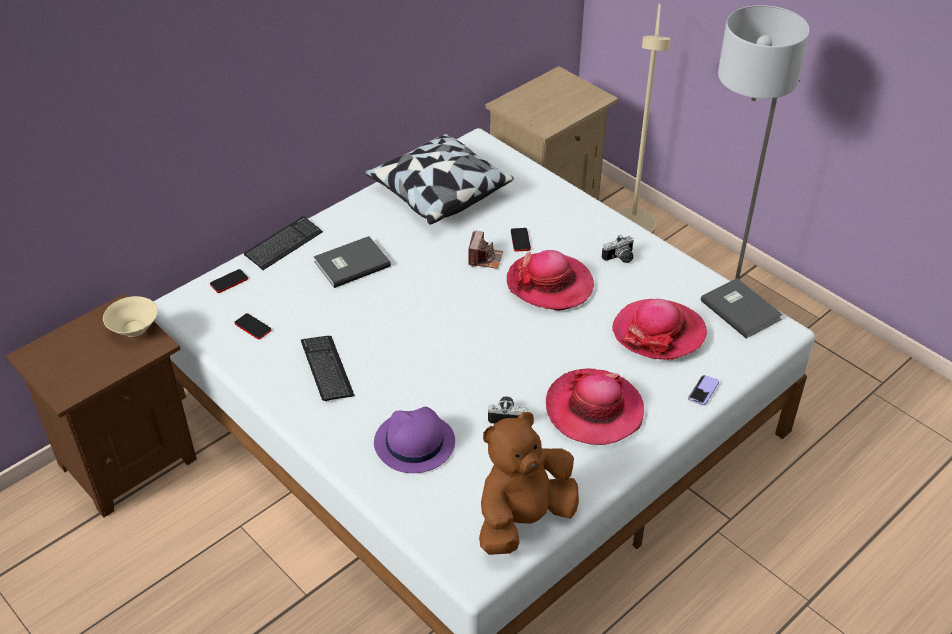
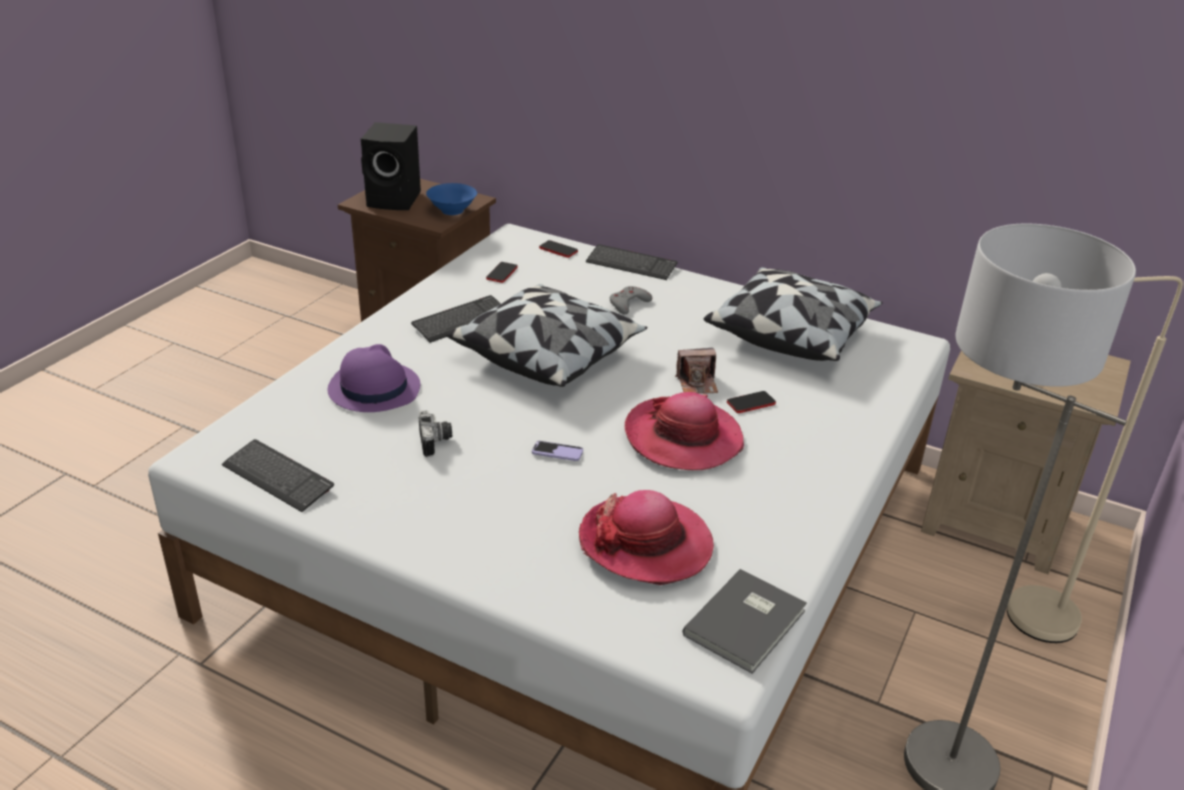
camera: 70 degrees right, 10 degrees down
(80, 366) = (396, 200): none -> black speaker
(133, 329) = (451, 210): beige bowl -> blue bowl
(350, 263) = (628, 304): grey book -> grey game controller
(409, 327) = (548, 355): none -> pillow
(523, 519) = (278, 477): brown plush toy -> keyboard
(594, 409) = (471, 505): hat -> none
(620, 258) = (776, 488): camera -> none
(703, 391) = (547, 601): phone -> phone (557, 452)

